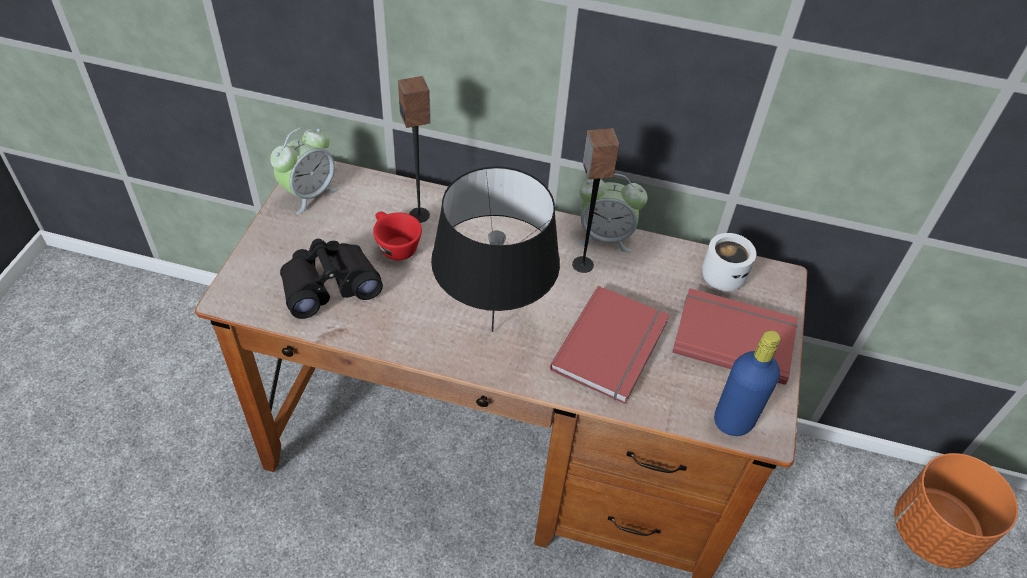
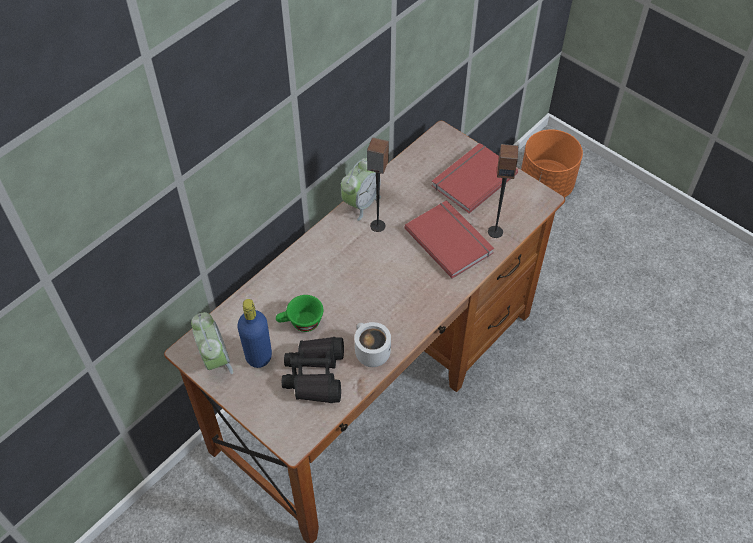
camera: 60 degrees left, 5 degrees up
(394, 246) = (300, 323): red cup -> green cup
(420, 215) = (279, 297): speaker -> speaker (495, 231)
(493, 330) = (405, 295): black table lamp -> none
(722, 274) = (424, 160): white mug -> white mug (369, 352)
(733, 421) = (528, 209): blue bottle -> blue bottle (258, 356)

